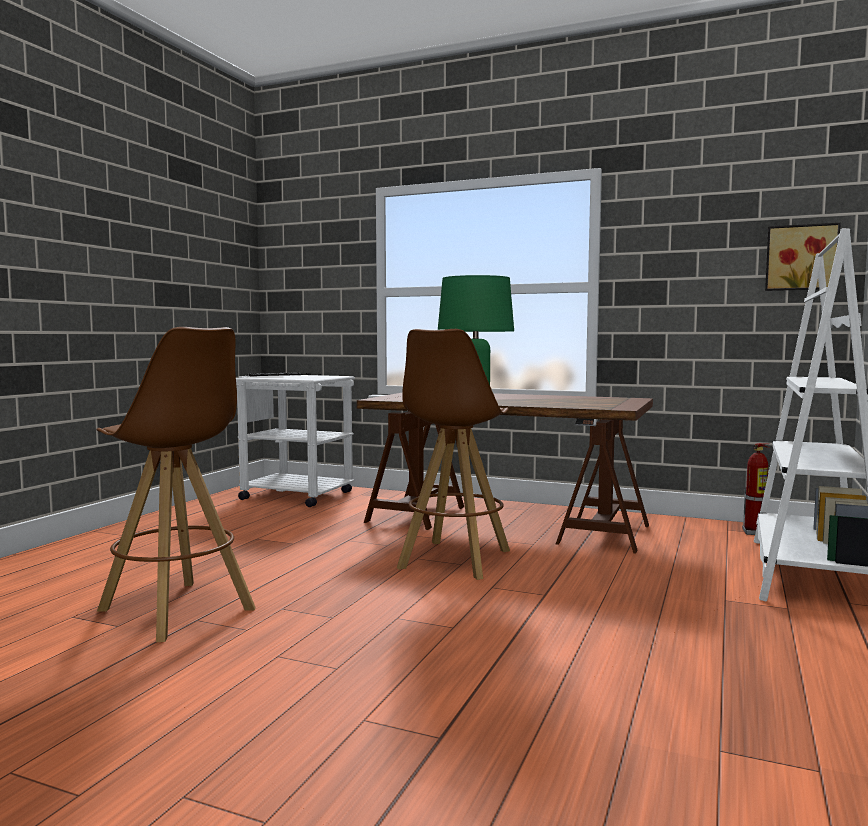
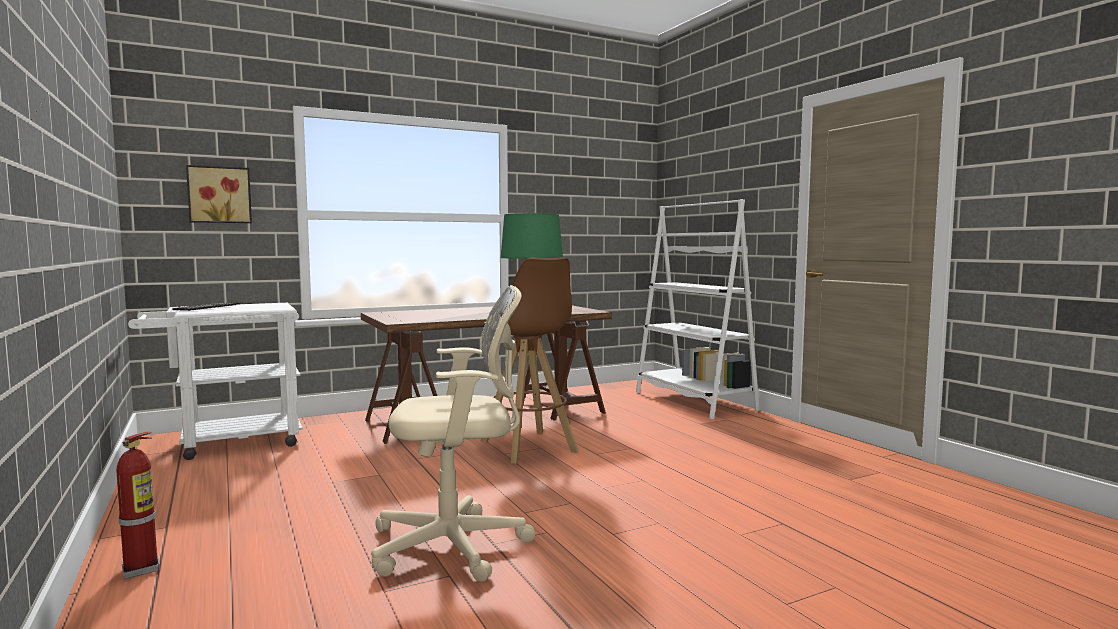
camera: 50 degrees left, 0 degrees up
(177, 610) = (457, 546): brown stool -> beige office chair
(755, 532) = (622, 387): fire extinguisher -> fire extinguisher (142, 569)
(801, 257) = (627, 205): picture -> picture (219, 195)

